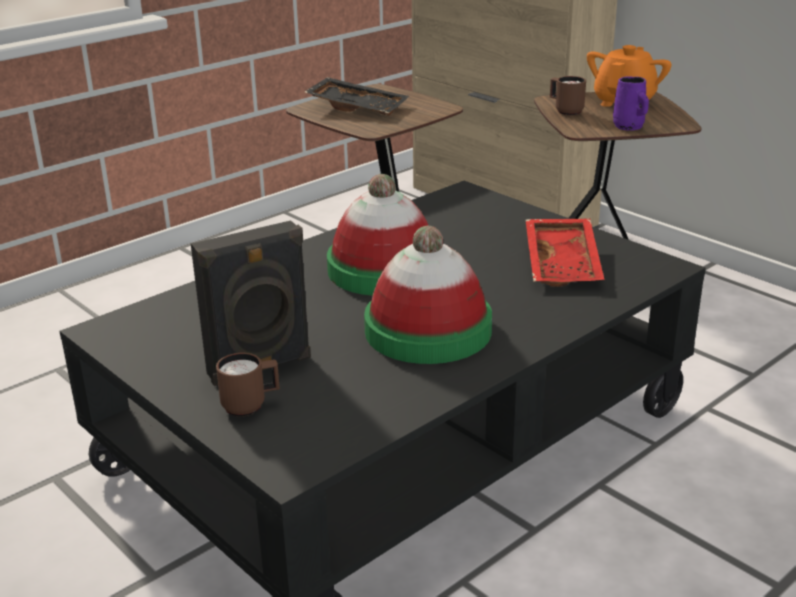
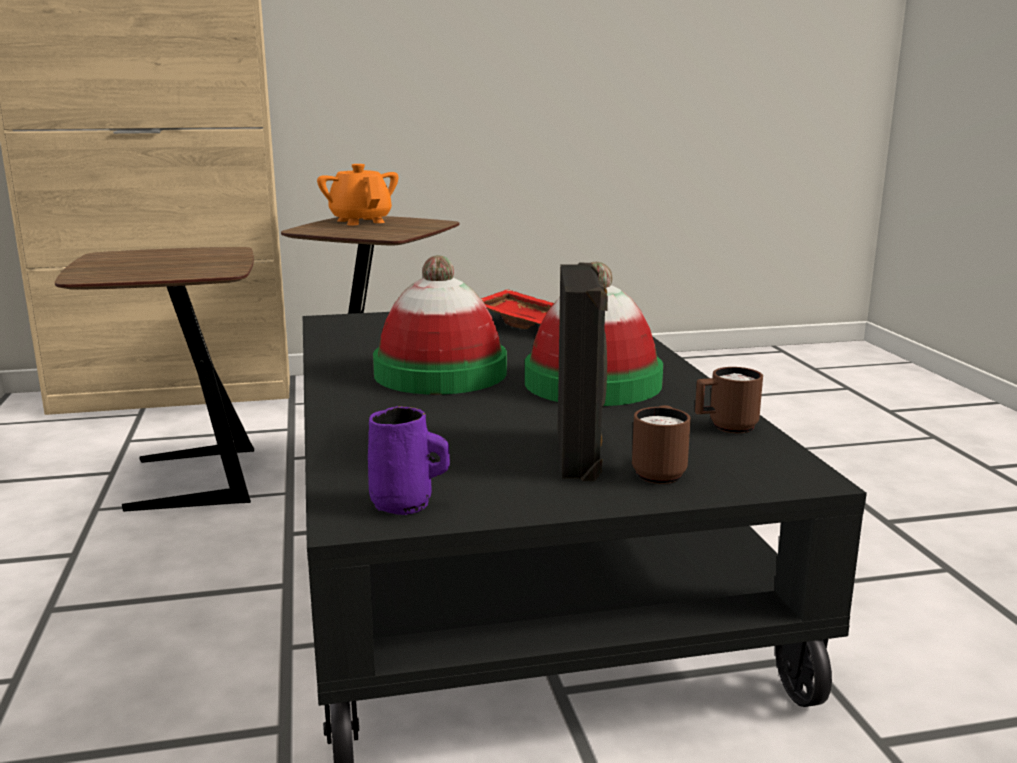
camera: 60 degrees left, 10 degrees down
(358, 107) = (143, 265): black tray -> none
(565, 111) = (338, 232): brown mug -> brown mug (725, 427)
(629, 127) = (416, 229): purple mug -> purple mug (405, 505)

